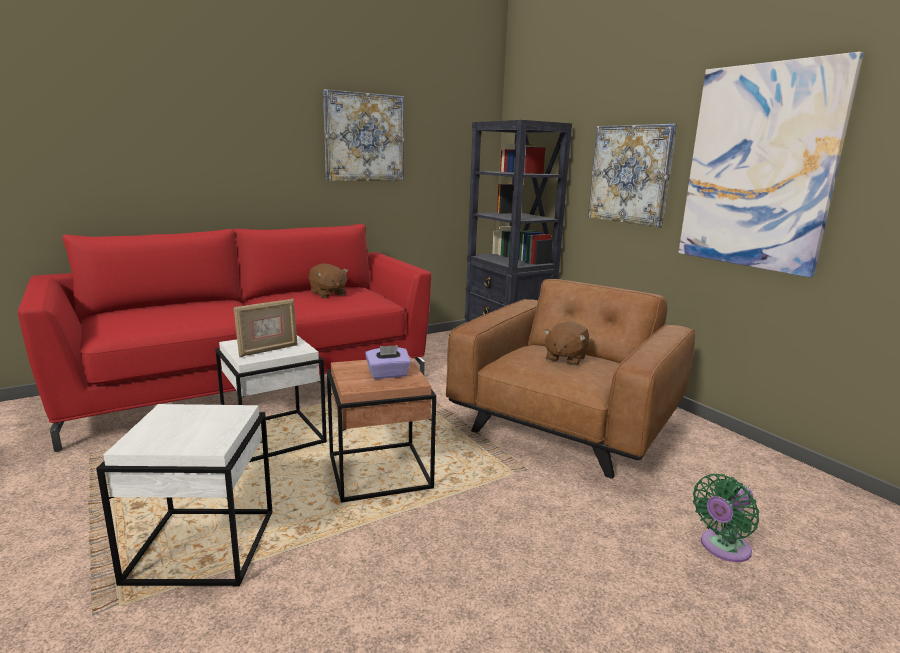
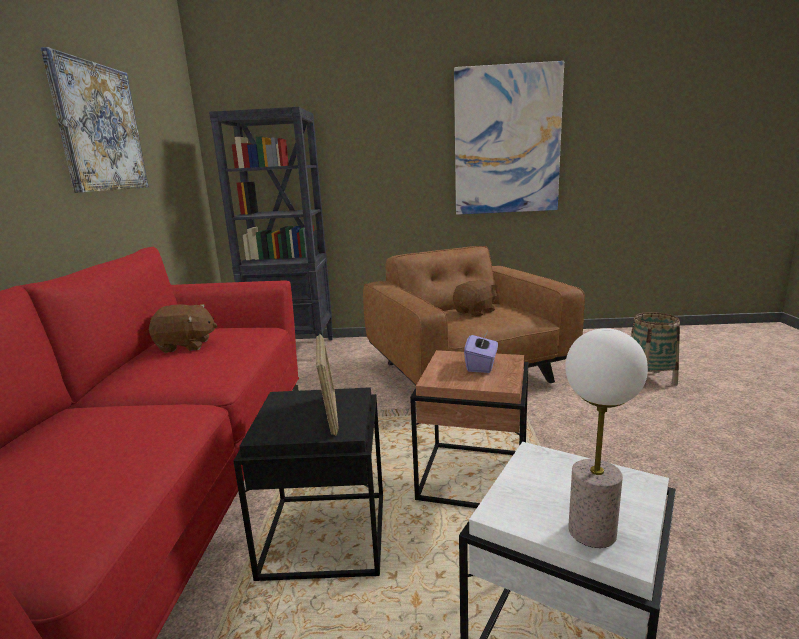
camera: 55 degrees left, 0 degrees up
(150, 435) = (591, 531): none -> table lamp
(274, 435) = (324, 534): white side table -> black side table
(565, 359) = (475, 312): brown plush toy -> brown plush toy turned 105 degrees counterclockwise
(630, 174) = (392, 157): picture -> none
(722, 548) = (650, 379): green fan -> basket

